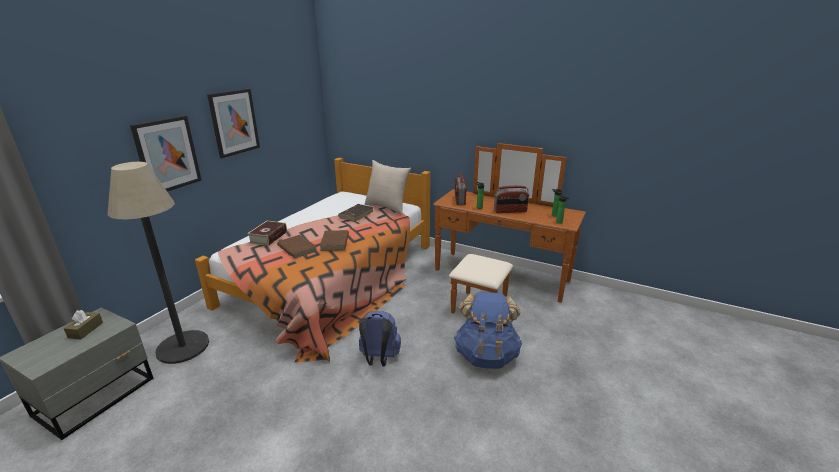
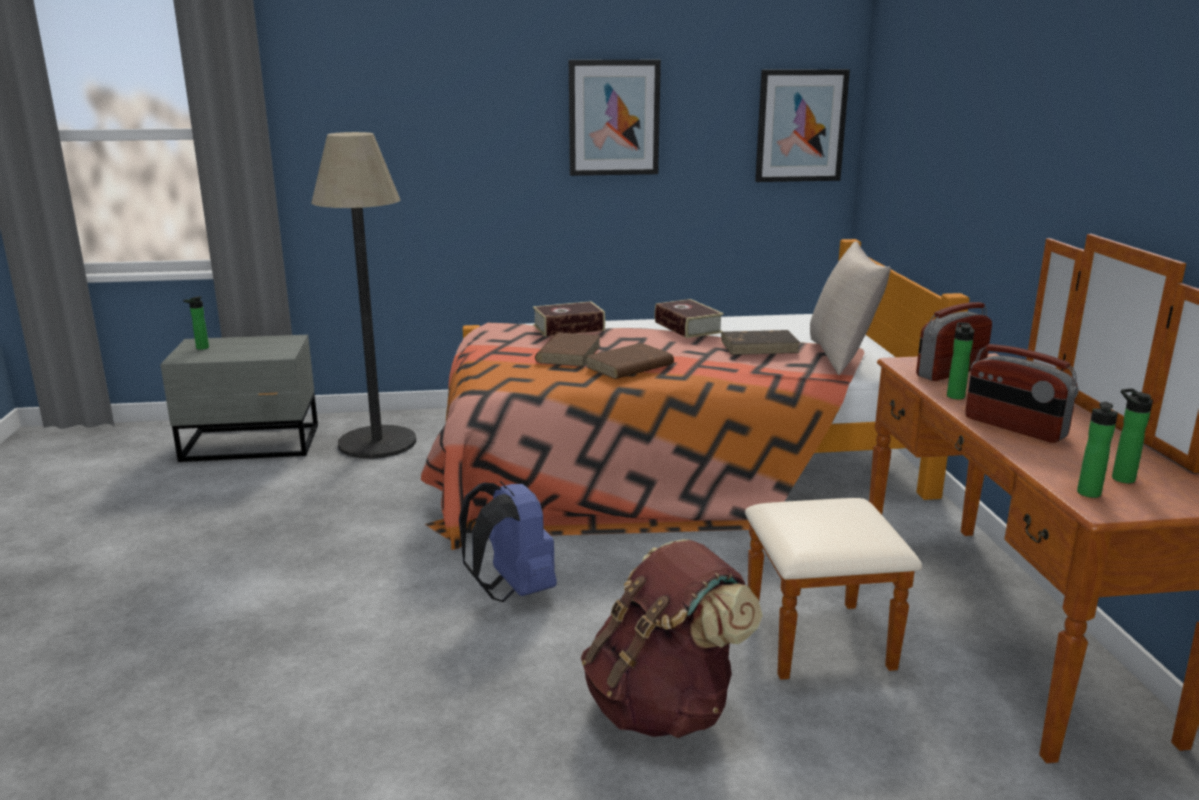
camera: 55 degrees right, 5 degrees down
(37, 354) = (200, 348): none -> bottle
(85, 330) = (259, 346): brown tissue box -> none
(167, 154) = (475, 148): picture -> picture (800, 126)
(316, 217) = (688, 327): none -> book
(486, 355) = (664, 707): blue backpack -> brown backpack

